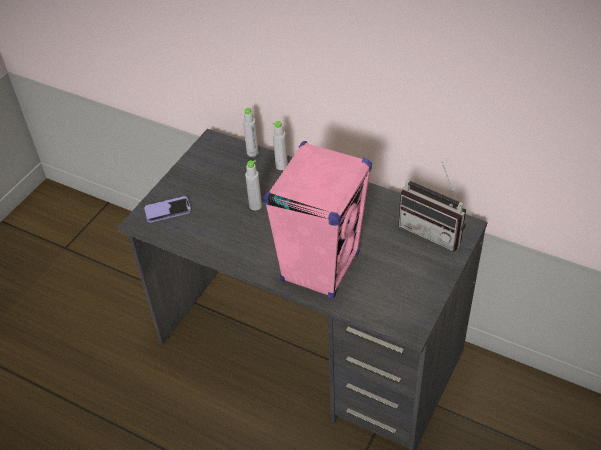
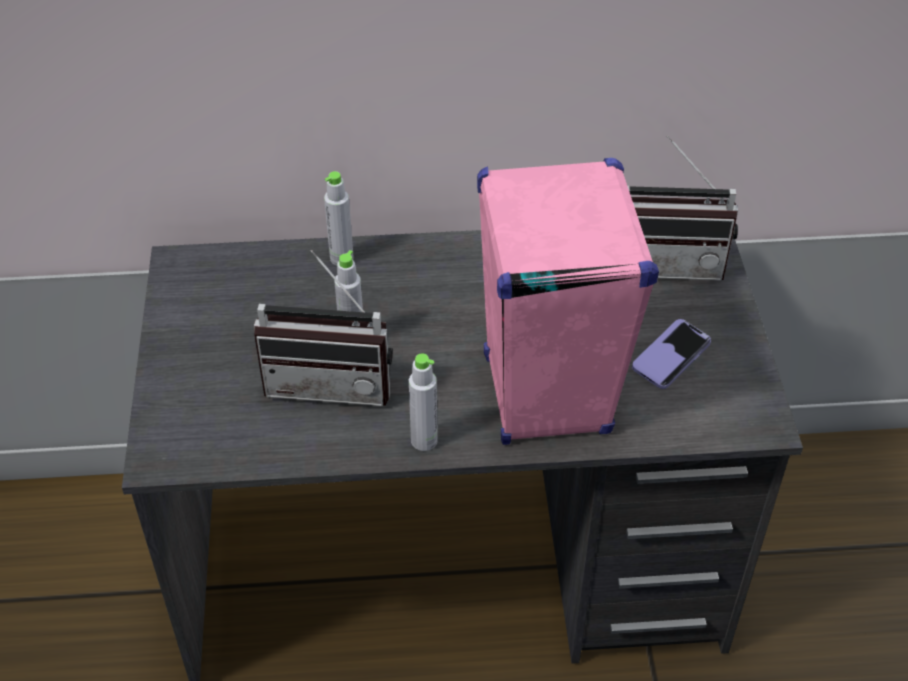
camera: 35 degrees left, 0 degrees up
(168, 210) = (198, 415): phone -> phone (671, 356)
(232, 220) = (331, 381): none -> radio
(252, 152) = (272, 256): grey bottle -> grey bottle (424, 440)

